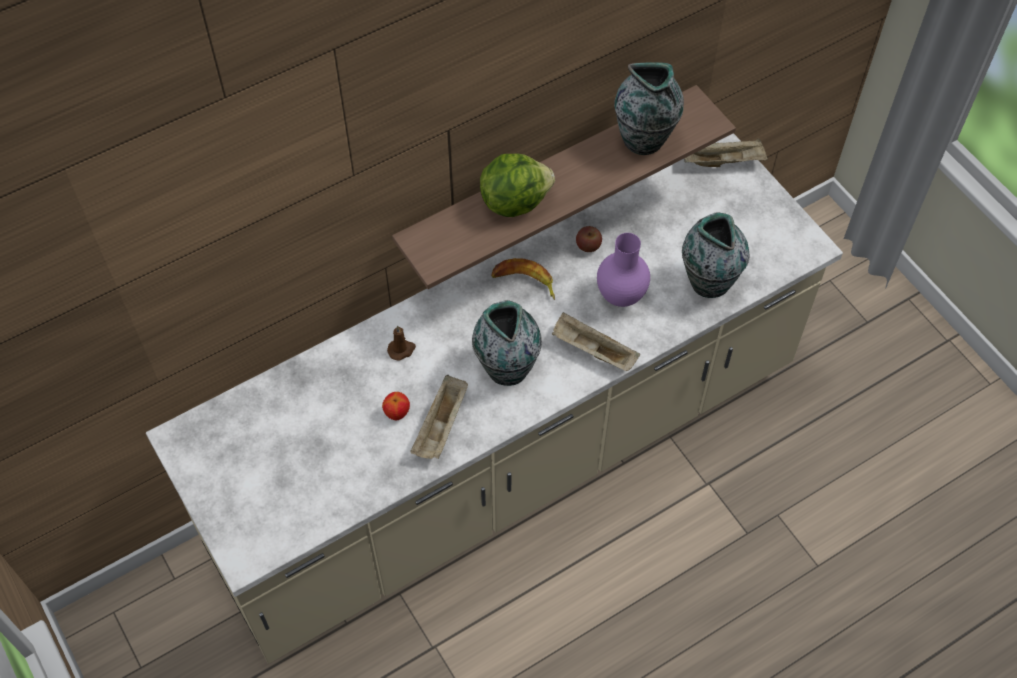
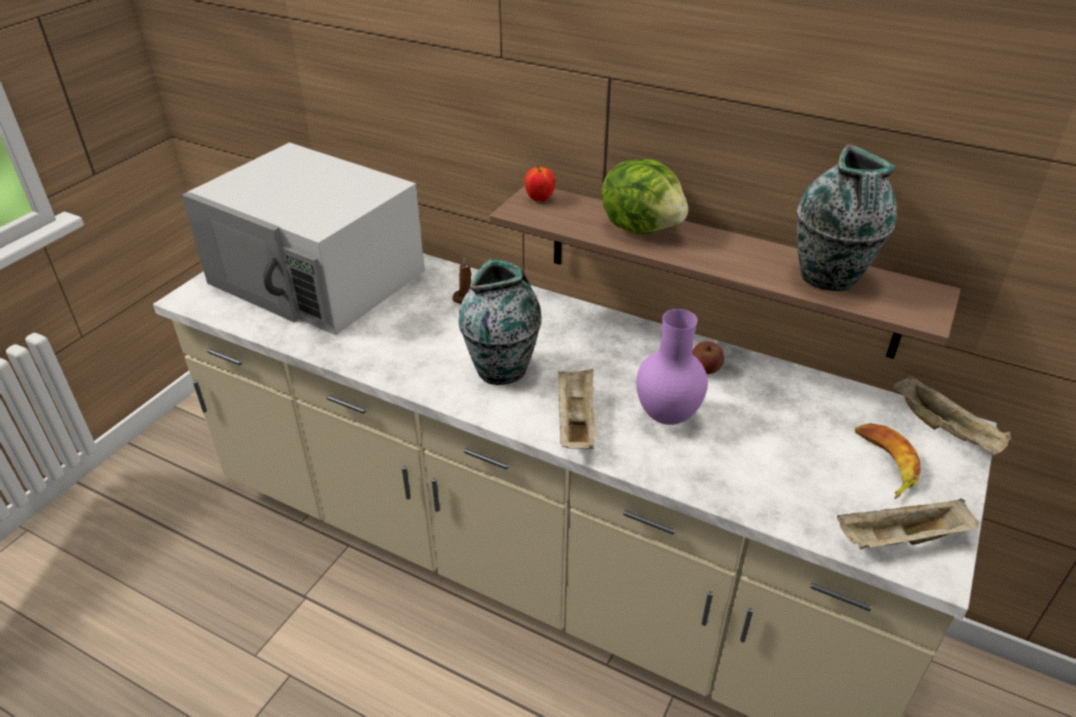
camera: 60 degrees right, 20 degrees down
(286, 446) = (318, 277): none -> white microwave
(397, 413) = (395, 322): apple -> apple (540, 199)
(441, 426) = (398, 353): beige tray -> beige tray (900, 540)
(524, 282) = (614, 343): banana -> banana (884, 463)
(708, 281) = (765, 482): vase -> none

